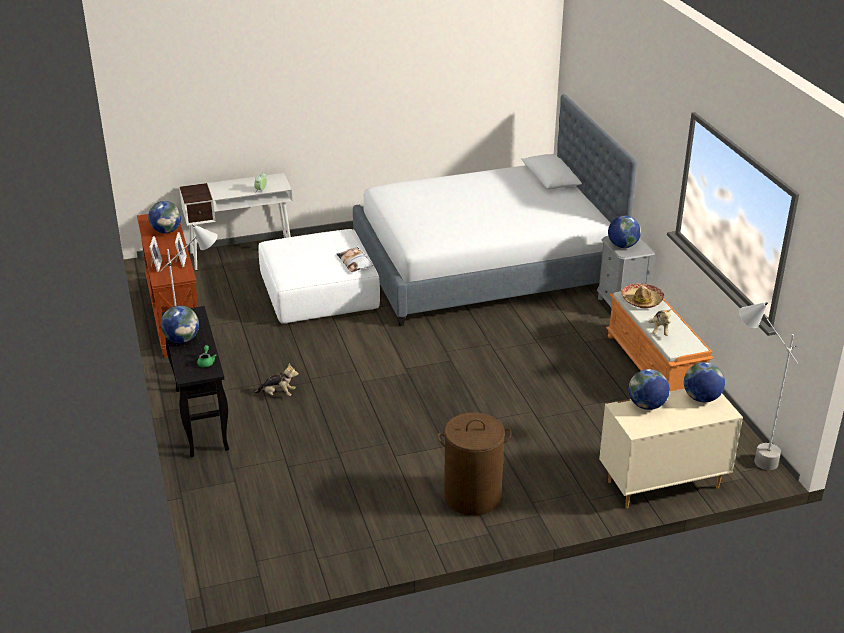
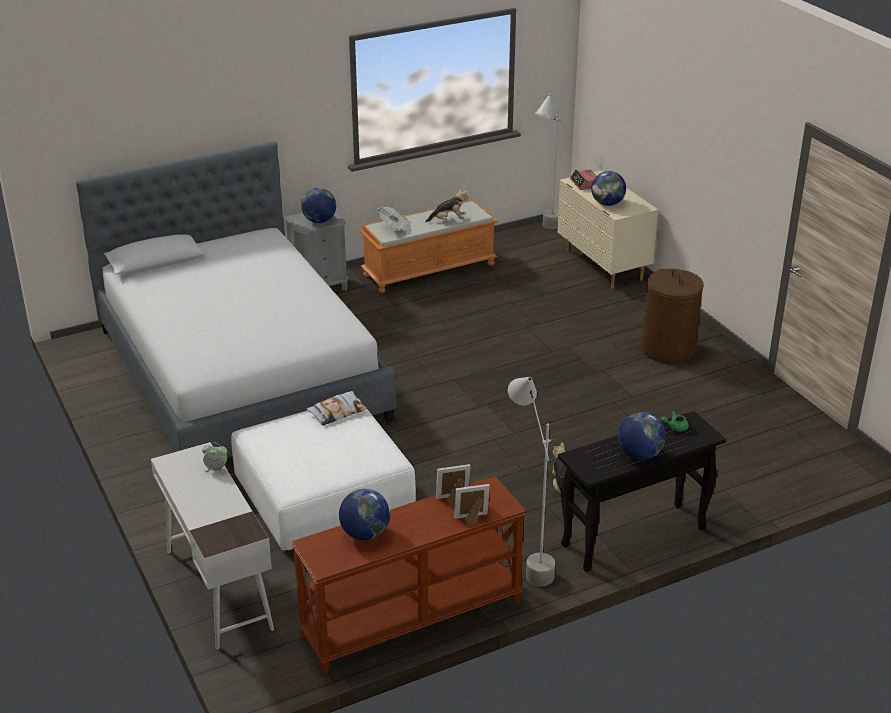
camera: 100 degrees left, 0 degrees up
(642, 300) = (396, 228): hat -> newspaper
(701, 398) = (585, 184): globe -> alarm clock

